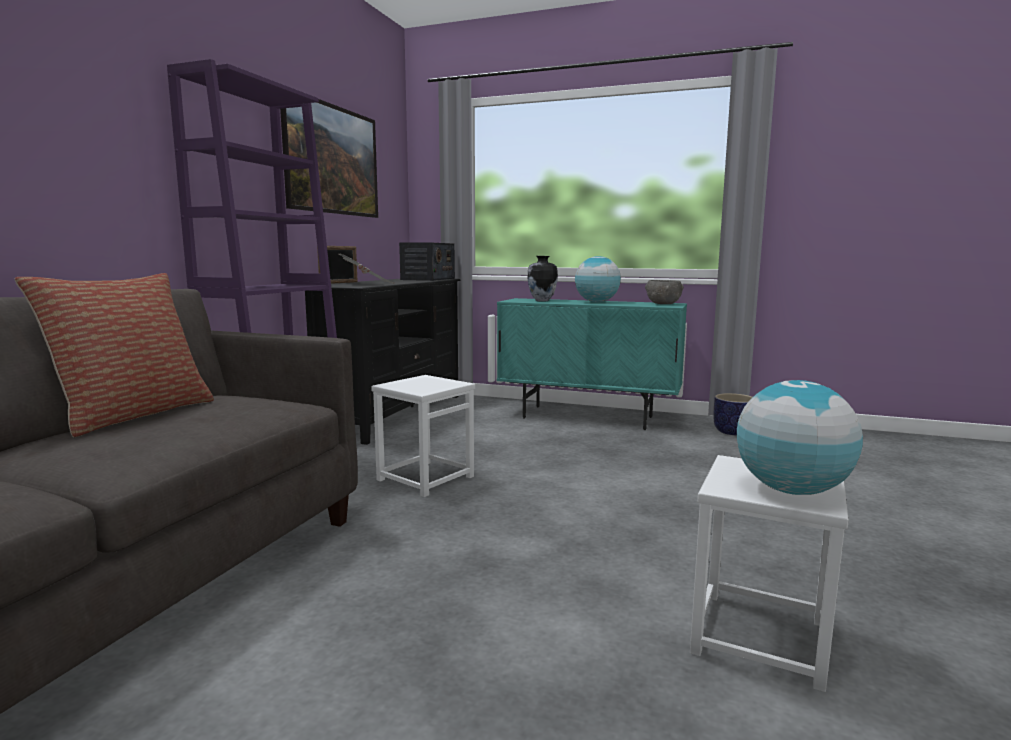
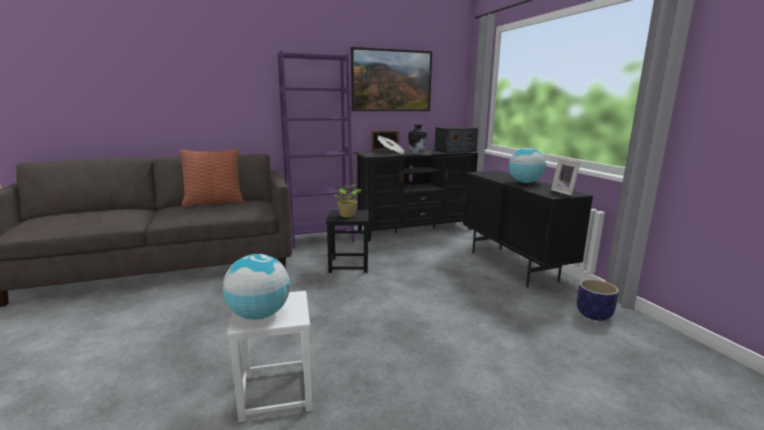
camera: 50 degrees right, 5 degrees up
(425, 478) = (349, 265): white stool -> black stool
(428, 385) = (347, 216): none -> potted plant
(541, 301) = (496, 175): vase -> vase (416, 153)
(588, 417) = (512, 266): turquoise cabinet -> black cabinet
(663, 303) = (565, 192): grey bowl -> picture frame

